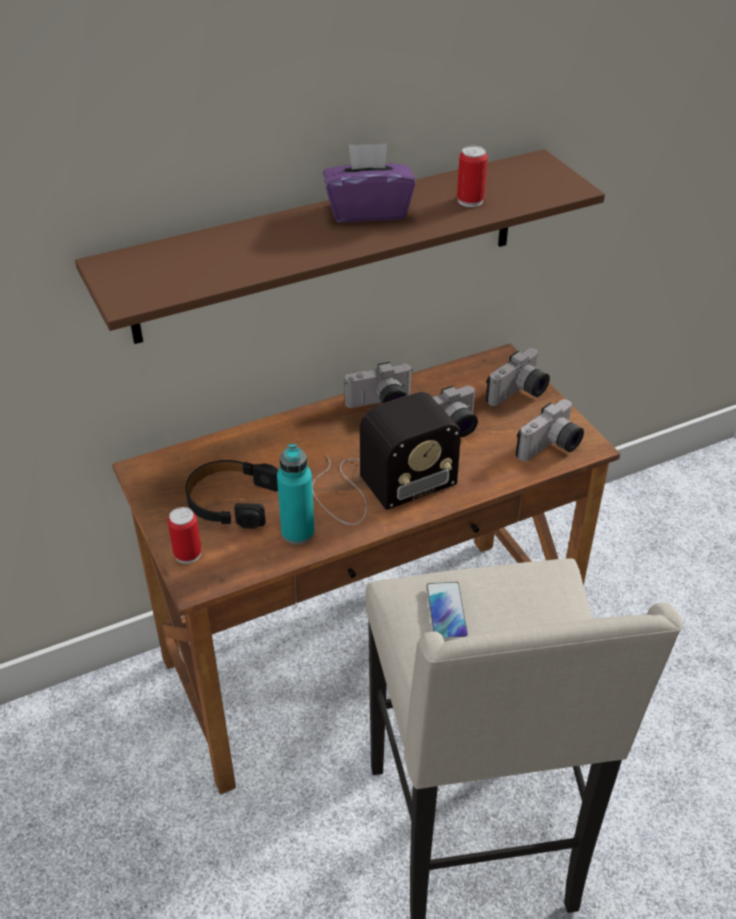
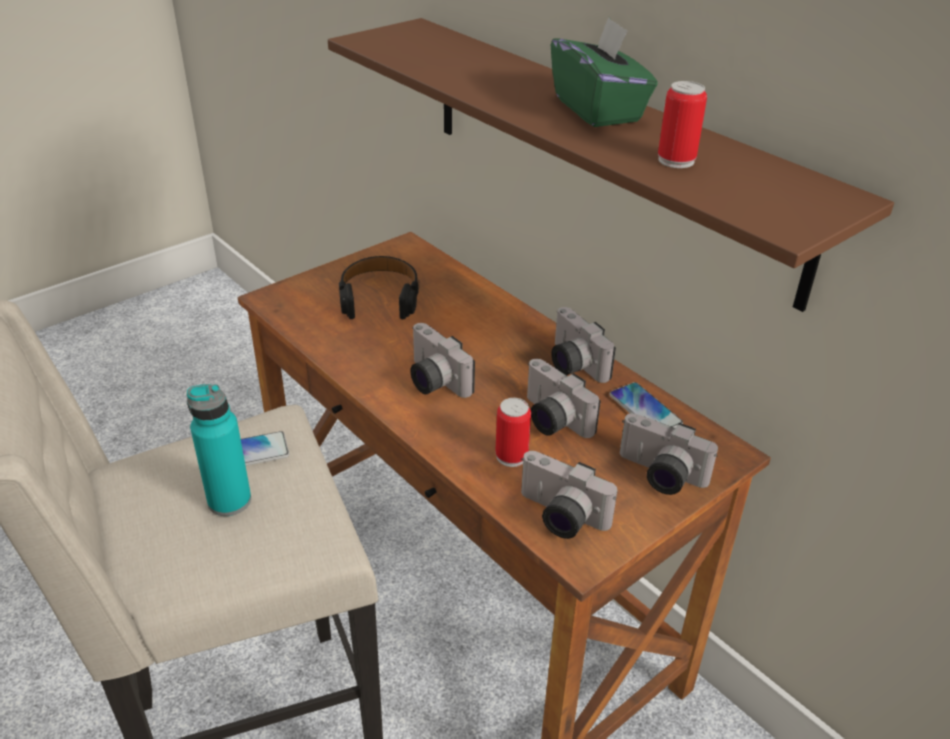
camera: 75 degrees right, 5 degrees down
(187, 554) = (305, 287): can -> can (511, 456)
(298, 532) = (346, 341): turquoise bottle -> turquoise bottle (229, 501)
(368, 211) = (598, 109): purple tissue box -> green tissue box
(378, 485) = (432, 381): radio -> camera
(448, 382) = (645, 410): none -> phone

